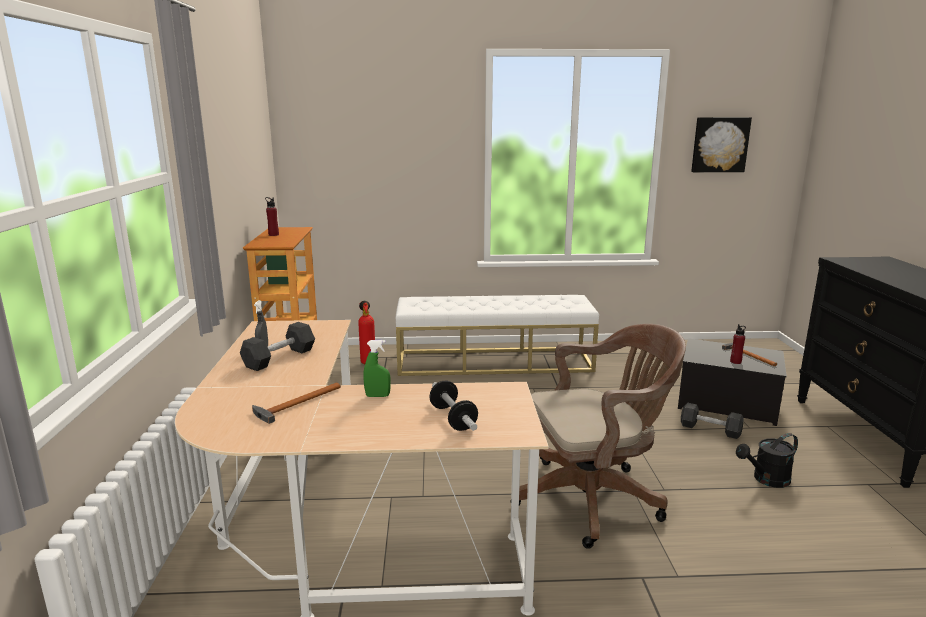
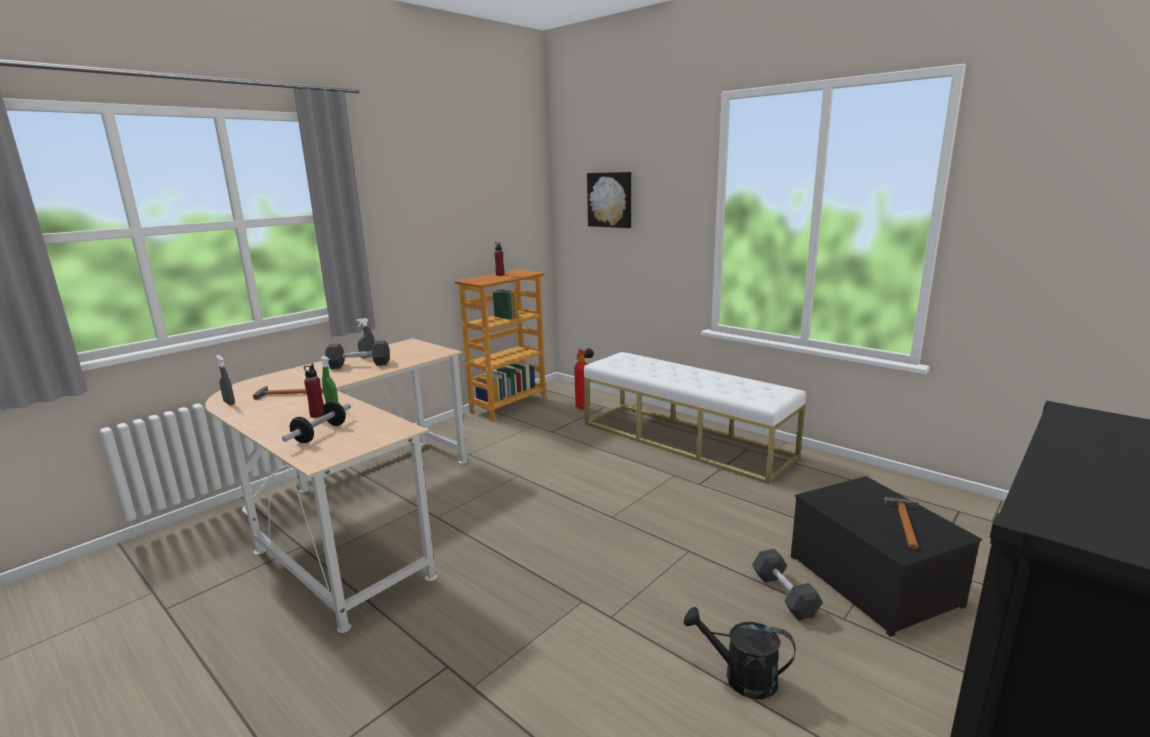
camera: 45 degrees right, 0 degrees up
(248, 437) = (229, 403): none -> grey spray bottle
(594, 498) = (538, 587): brown office chair -> none
(719, 144) = (1050, 205): picture -> picture (610, 199)
(735, 362) = (865, 522): red bottle -> red bottle (317, 415)

